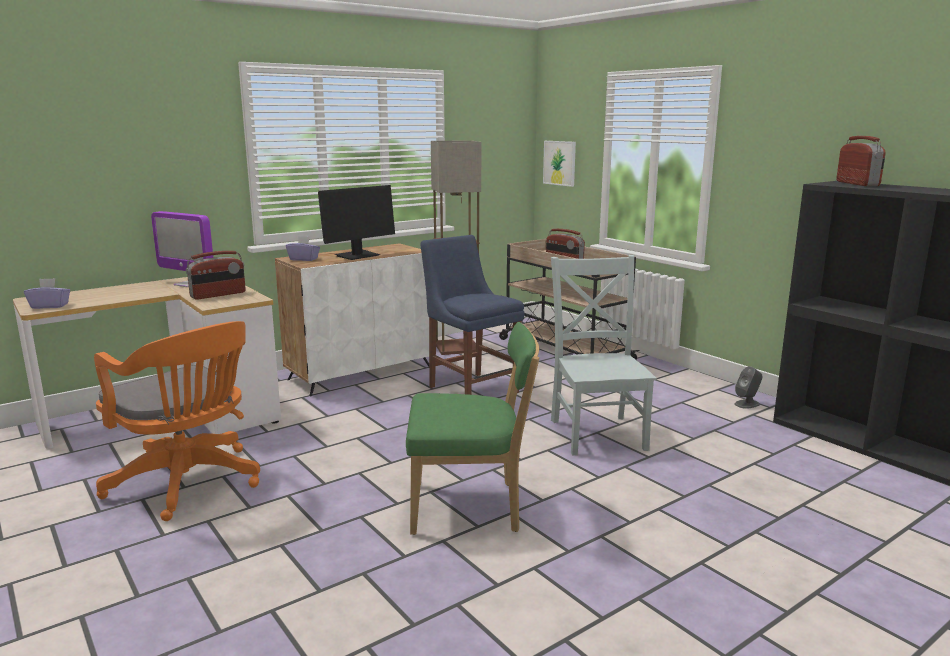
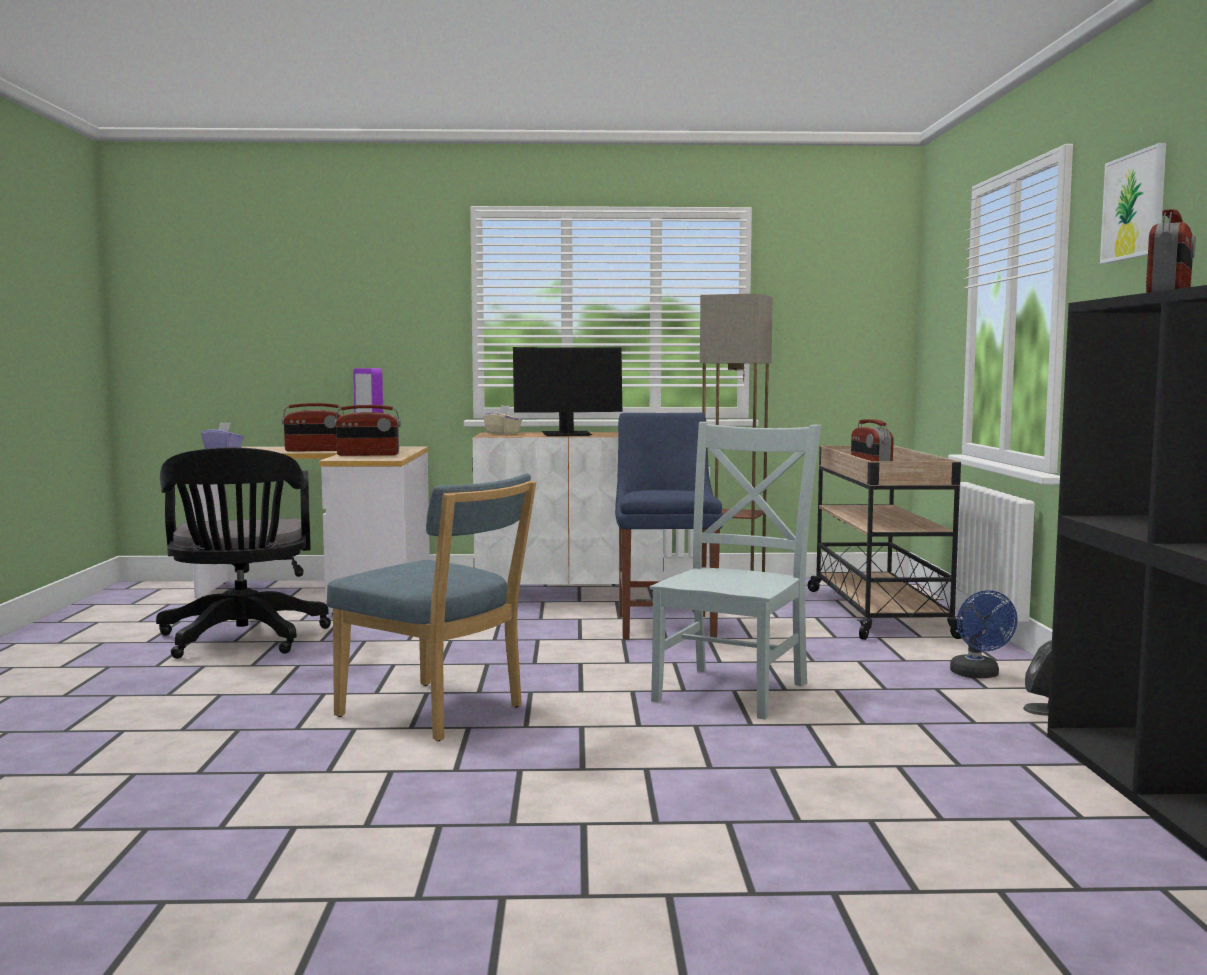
camera: 35 degrees right, 10 degrees down
(144, 293) = (314, 450): none -> radio
(189, 484) = (242, 640): orange office chair -> black office chair
(304, 259) = (503, 433): purple tissue box -> beige tissue box
(471, 508) = (437, 713): green chair -> blue chair
(559, 163) = (934, 333): picture -> picture (1134, 206)
(683, 387) = (978, 675): none -> blue fan

